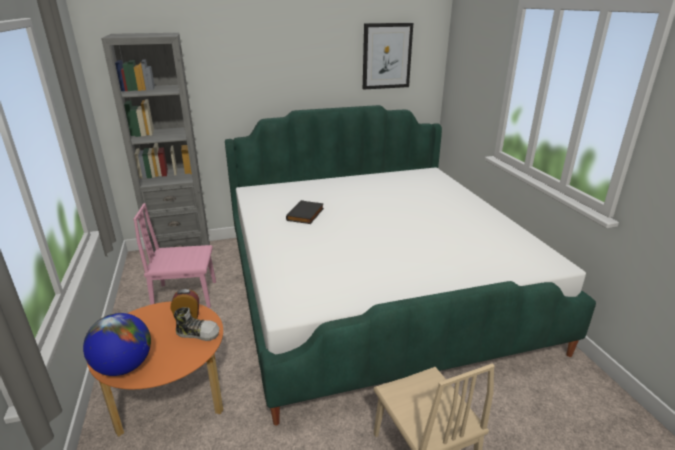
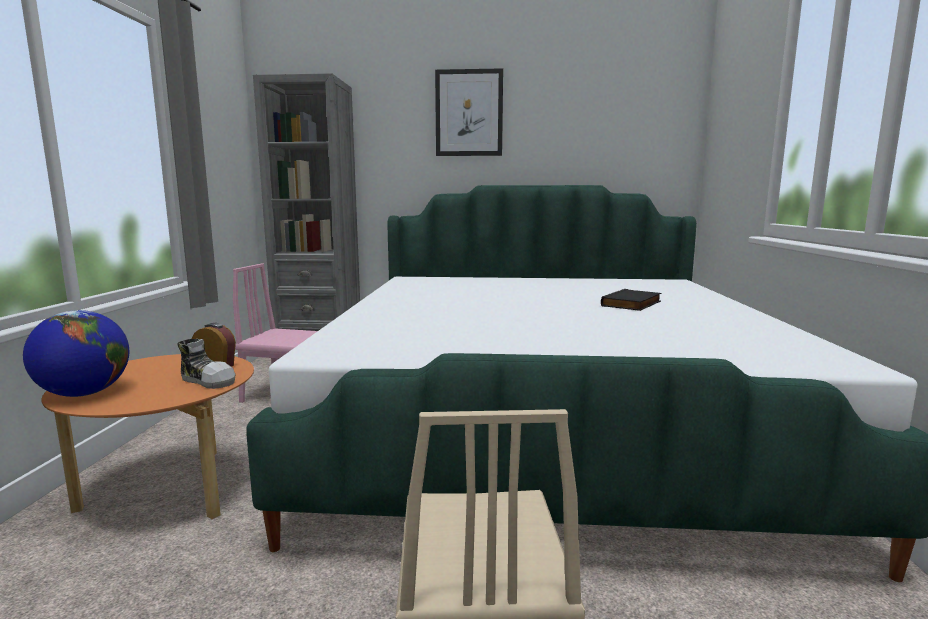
camera: 20 degrees right, 15 degrees down
(306, 214) = (453, 295): black book -> black book (632, 304)
(386, 56) = (613, 121): picture -> picture (469, 113)

